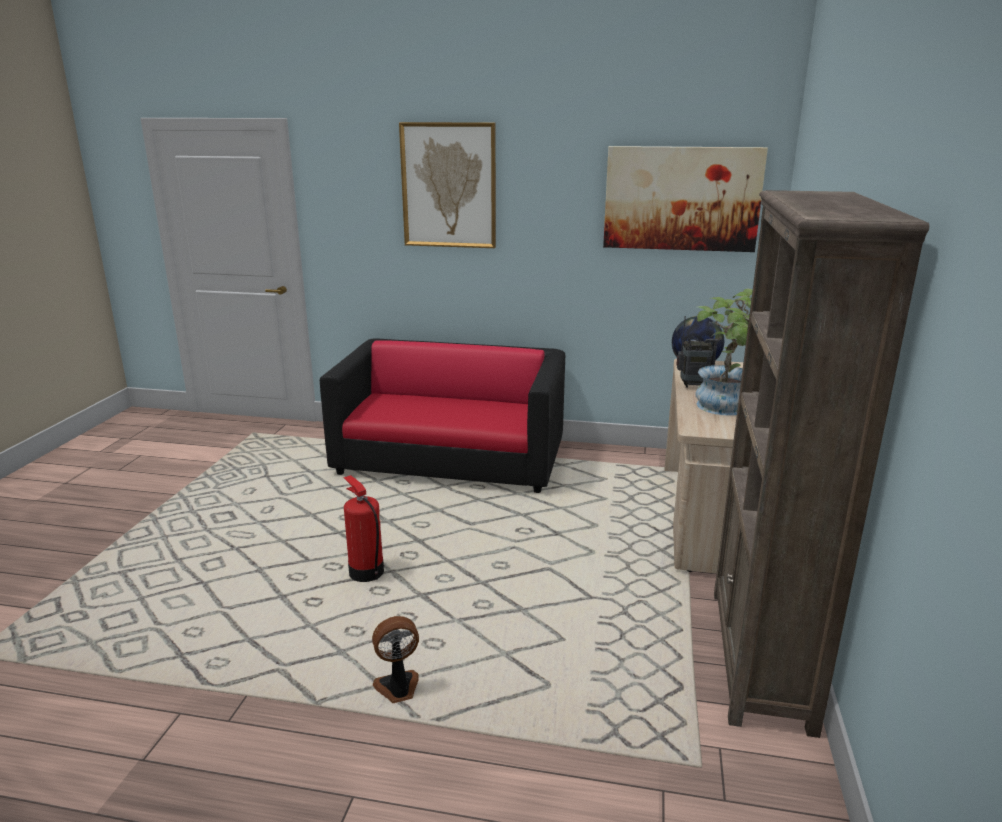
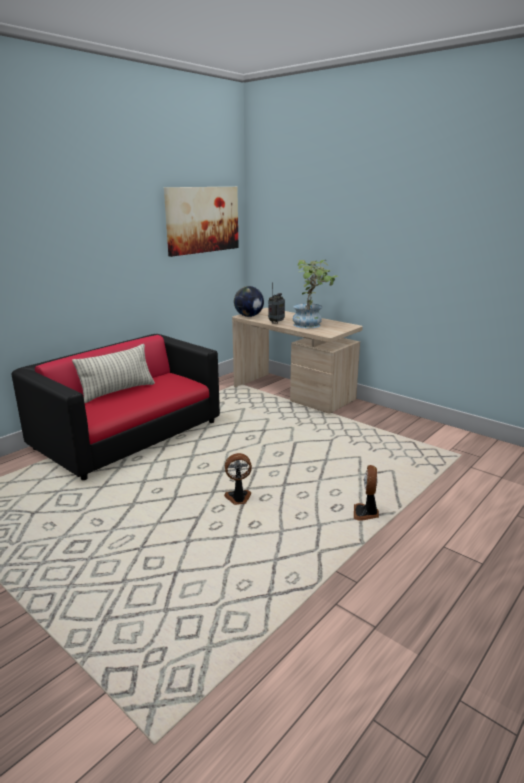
camera: 60 degrees left, 0 degrees up
(366, 572) = (238, 498): fire extinguisher -> fan
(442, 400) = (118, 391): none -> pillow
(449, 185) = (63, 222): picture -> none
(760, 657) = (403, 421): brown bookcase -> none

